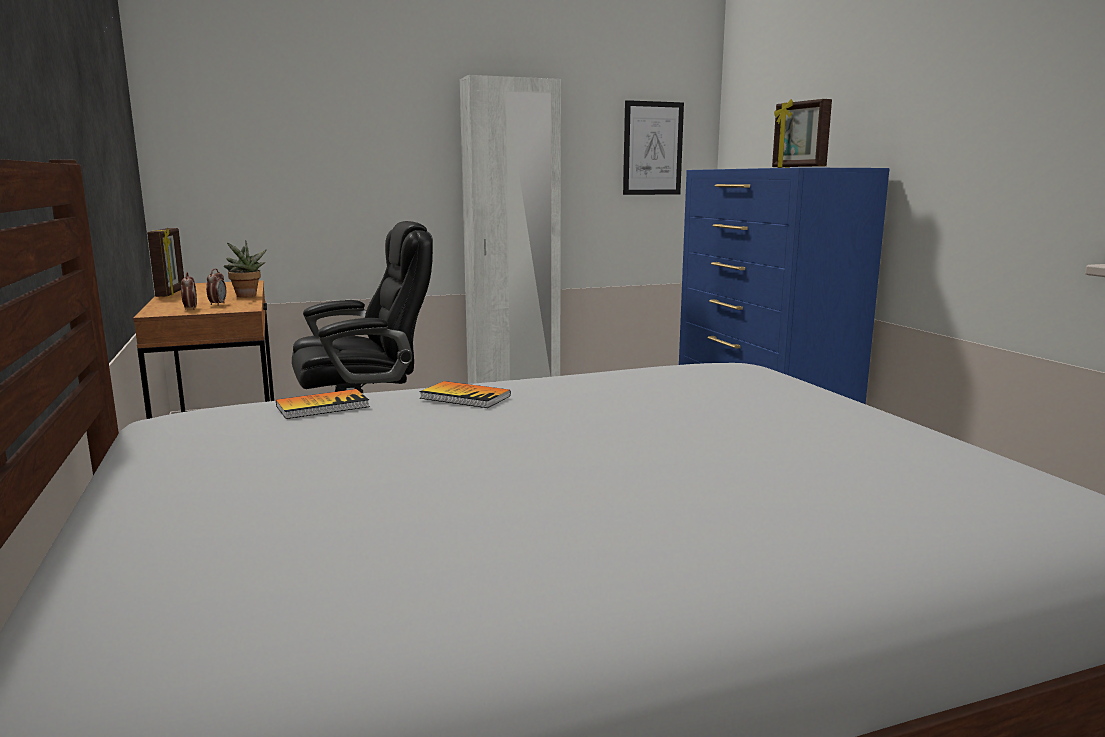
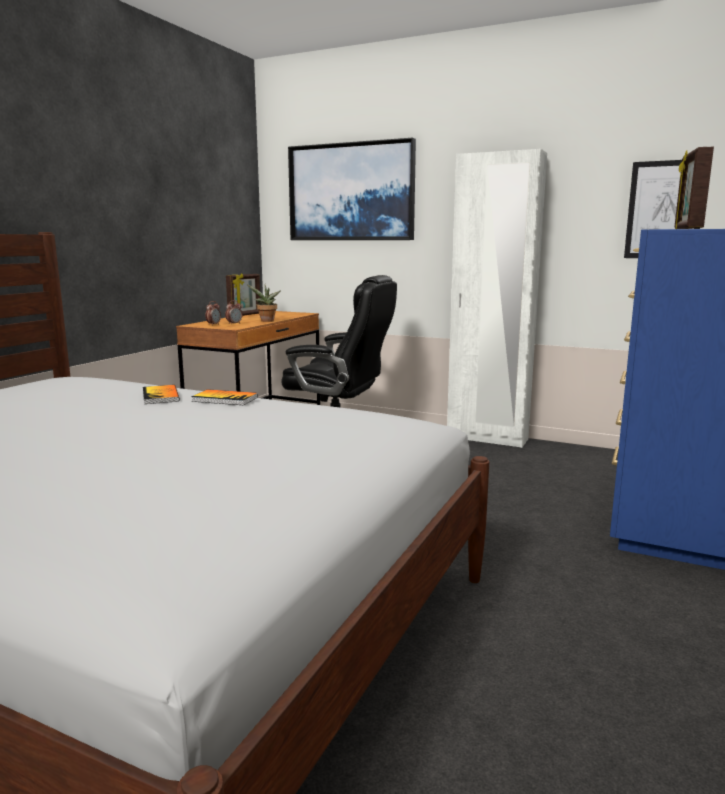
camera: 45 degrees right, 0 degrees up
(302, 111) = (351, 192): none -> picture
(322, 406) = (101, 385): book -> book (225, 399)

